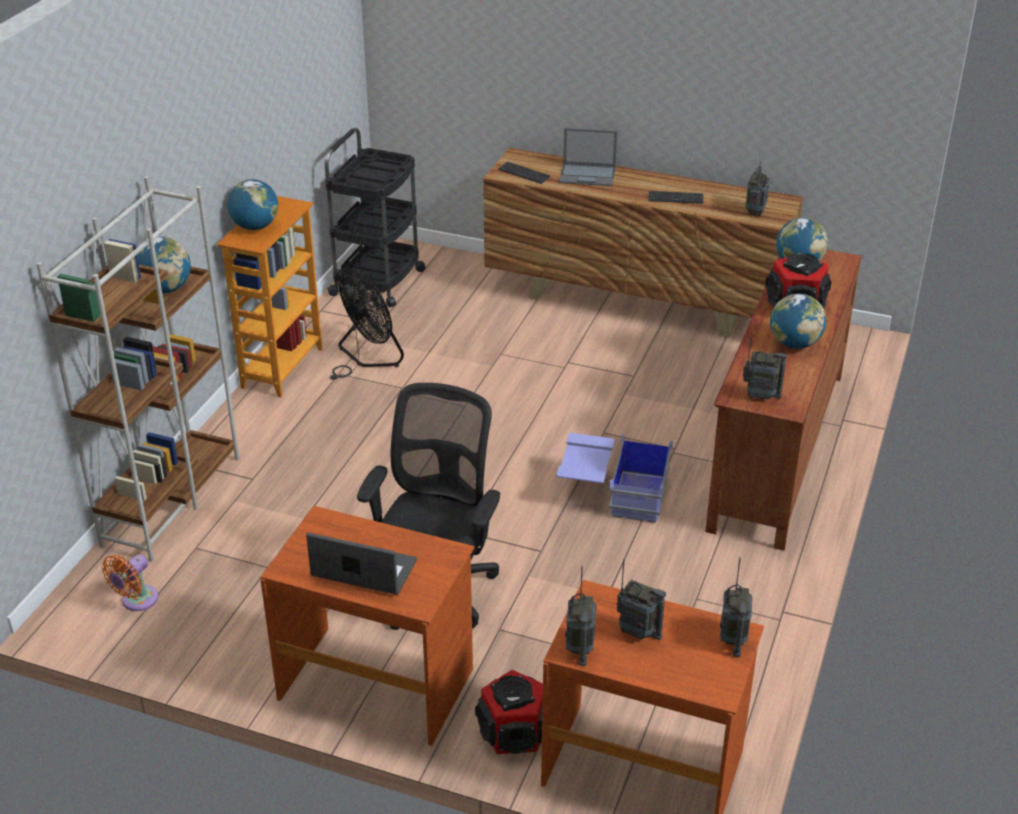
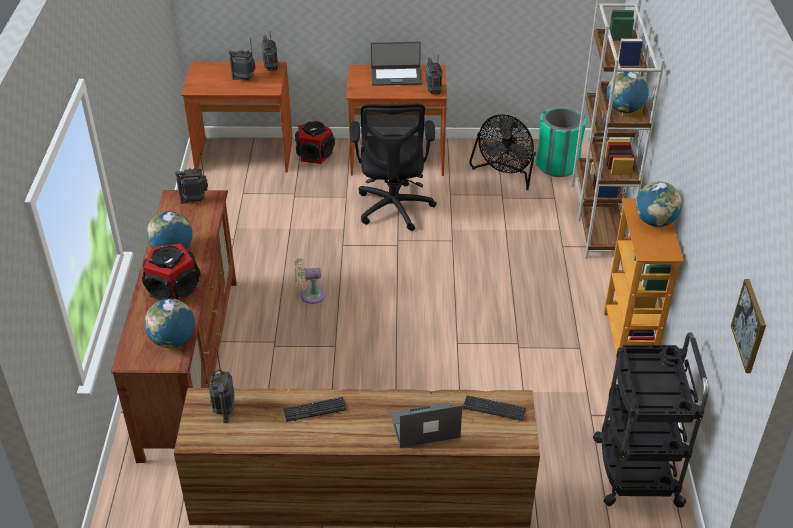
camera: 160 degrees right, 5 degrees up
(136, 601) = (557, 165): orange fan -> green trash can
(343, 38) = (750, 325): none -> picture
(362, 354) = (577, 373): black fan -> black fan (504, 172)
(612, 494) = (309, 295): blue storage box -> beige fan
(732, 639) = (196, 85): radio -> radio (433, 91)

